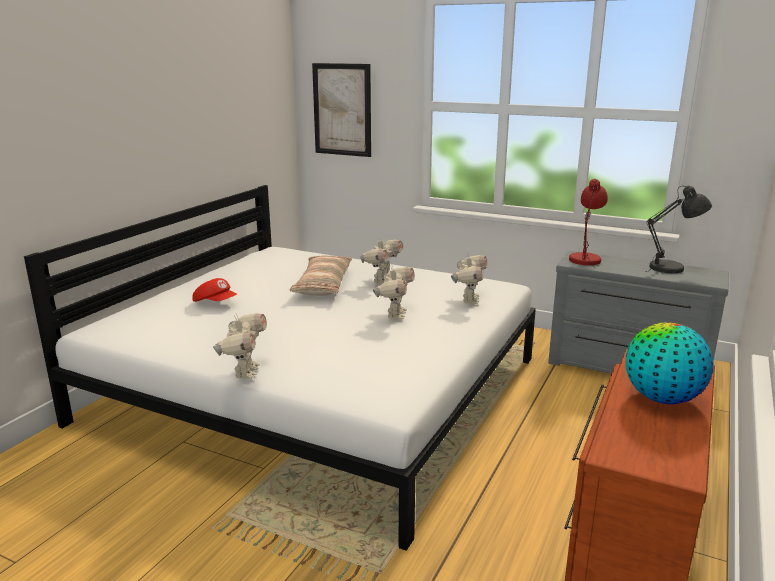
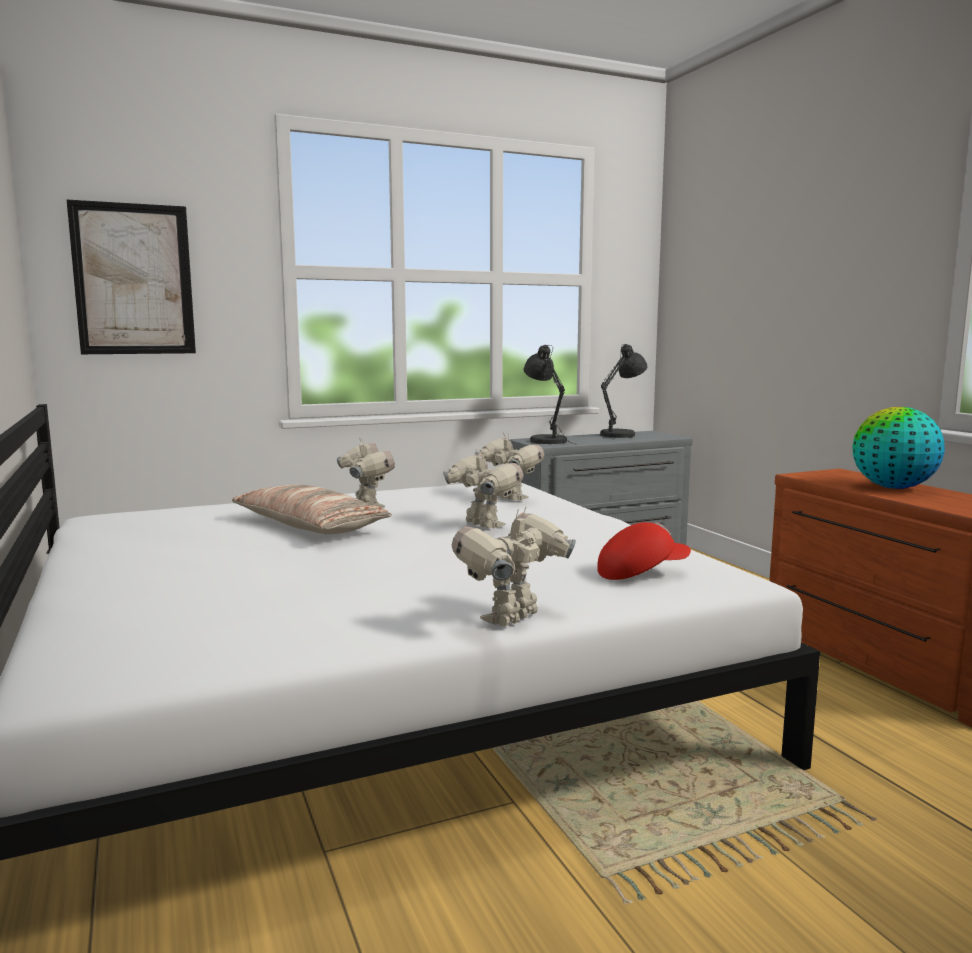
camera: 50 degrees left, 10 degrees down
(215, 303) = (203, 583): red cap -> red cap (641, 573)
(245, 372) = (514, 619): toy robot -> toy robot turned 90 degrees counterclockwise
(586, 259) = (546, 441): red table lamp -> grey table lamp

